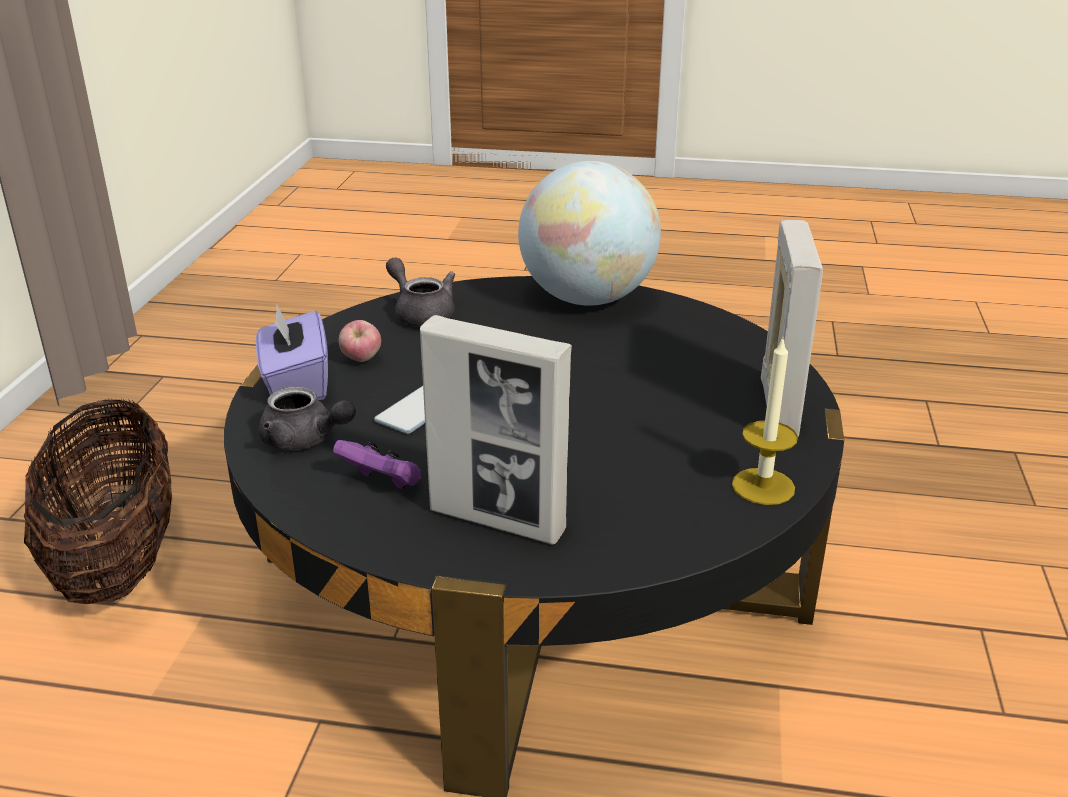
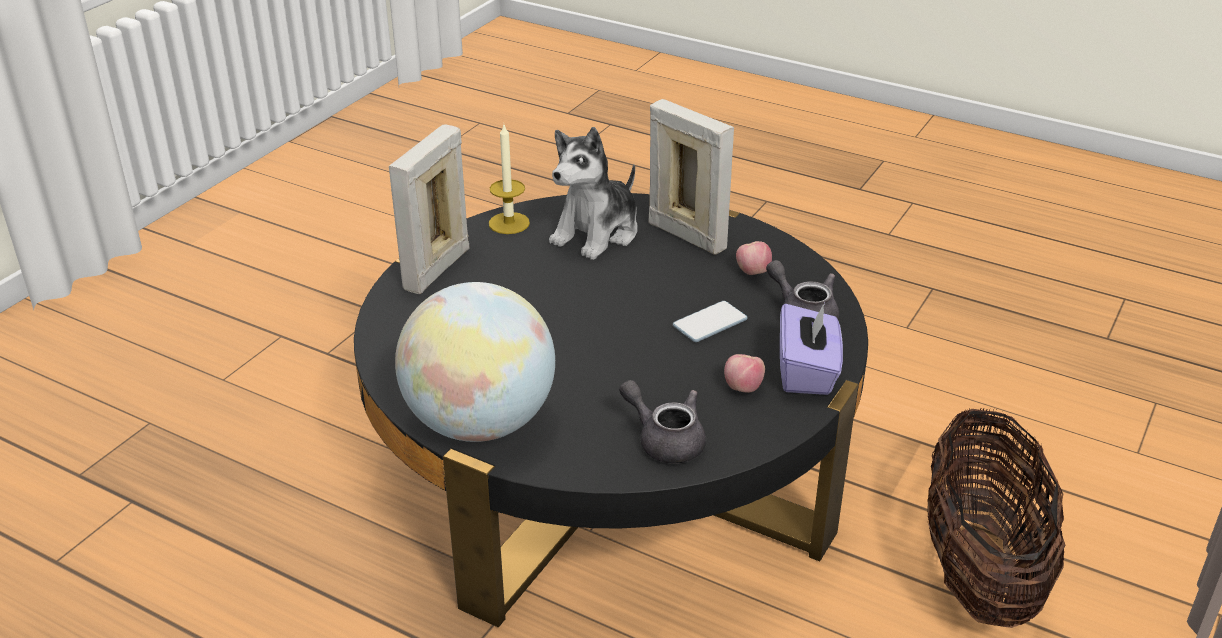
camera: 160 degrees left, 5 degrees up
(382, 483) = (752, 272): purple game controller -> apple
(421, 313) = (665, 440): grey teapot -> grey teapot turned 150 degrees clockwise
(628, 497) = (597, 233): none -> plush toy

